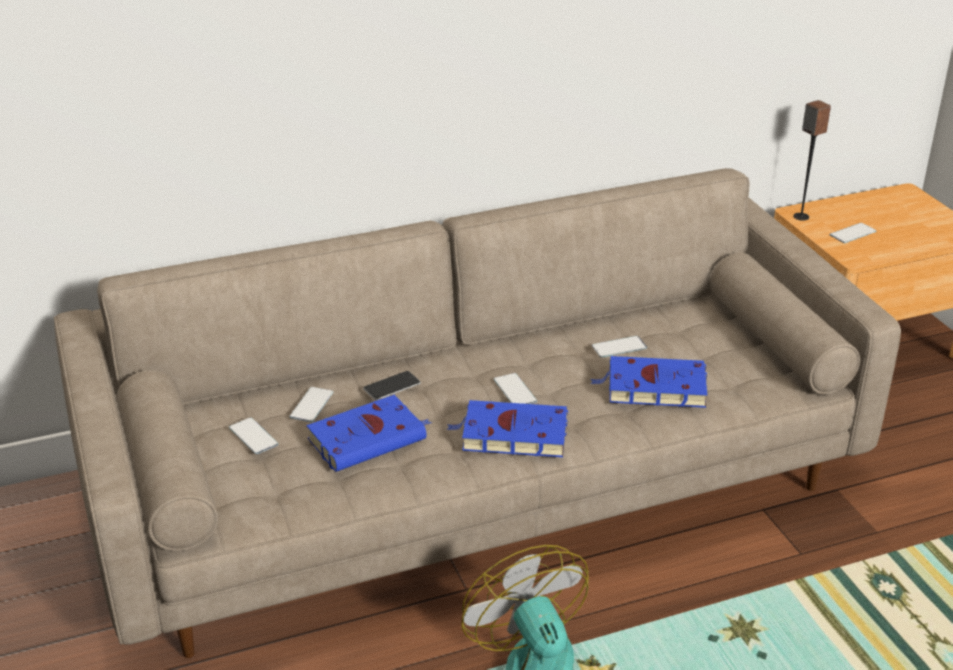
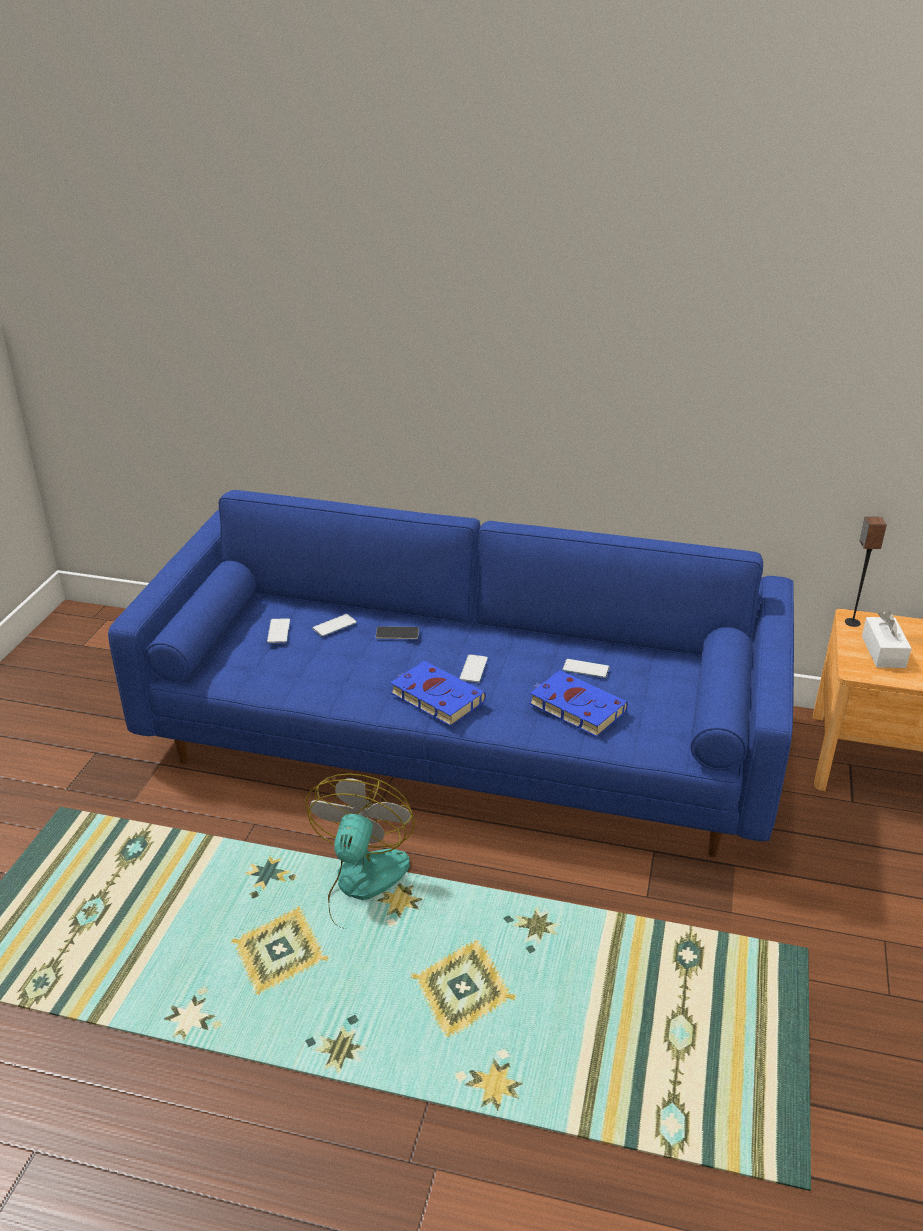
camera: 35 degrees right, 0 degrees up
(369, 438) = (343, 661): blue book -> none
(476, 484) = (461, 737): beige sofa -> blue sofa
(852, 233) = (883, 652): phone -> white tissue box

